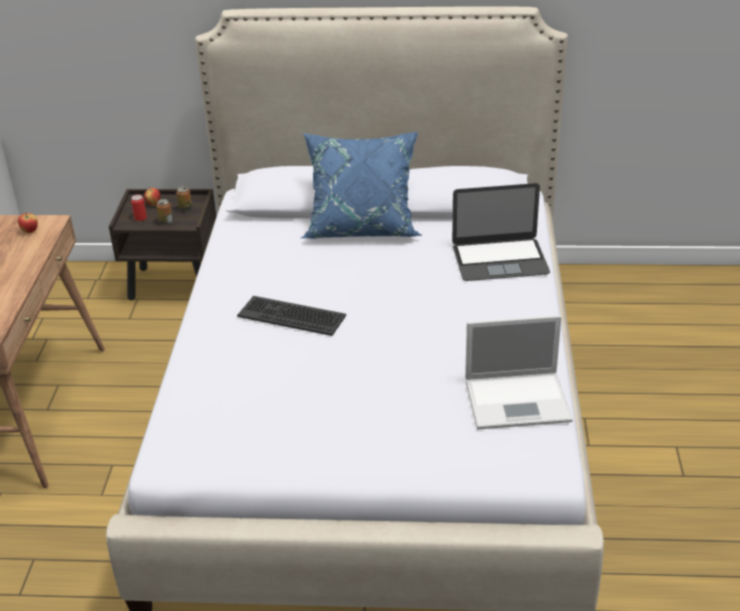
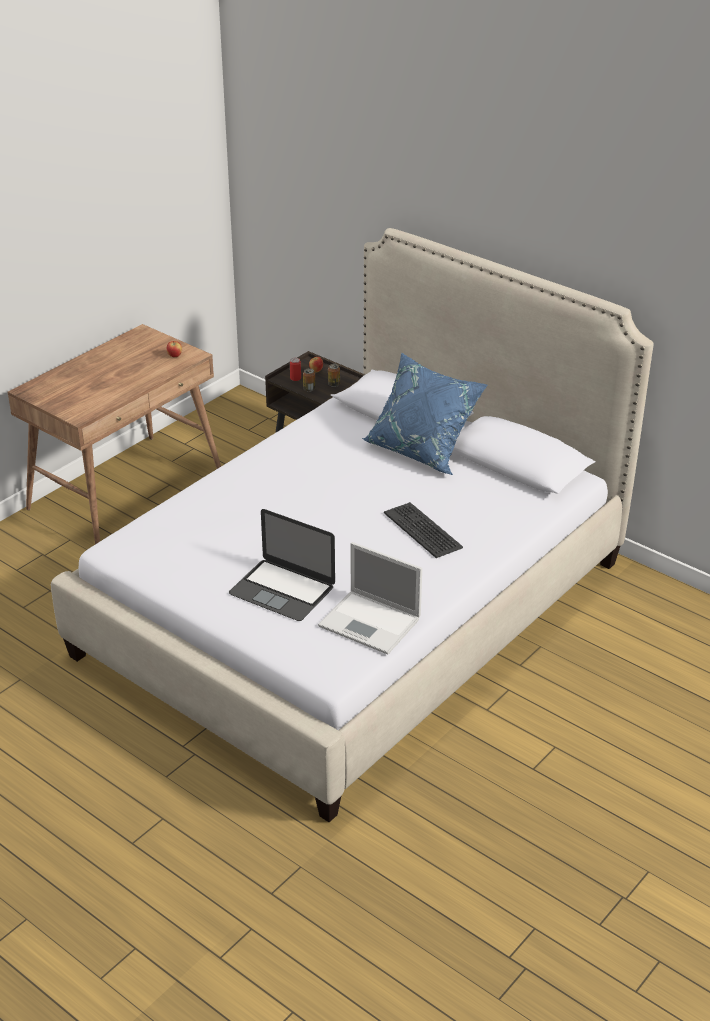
camera: 35 degrees right, 0 degrees up
(292, 316) = (292, 493): keyboard -> keyboard (423, 530)
(500, 259) = (491, 520): laptop -> laptop (282, 590)

